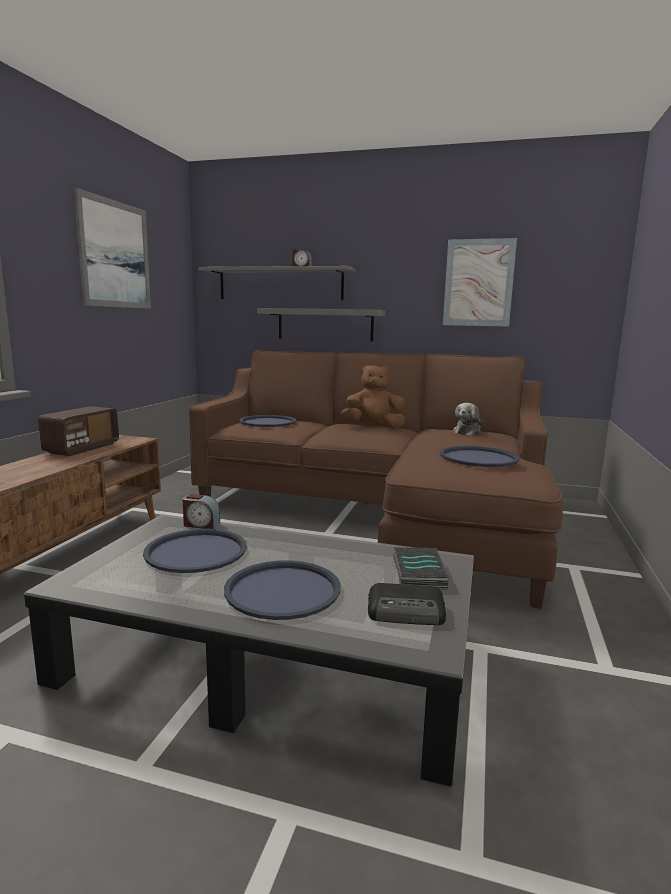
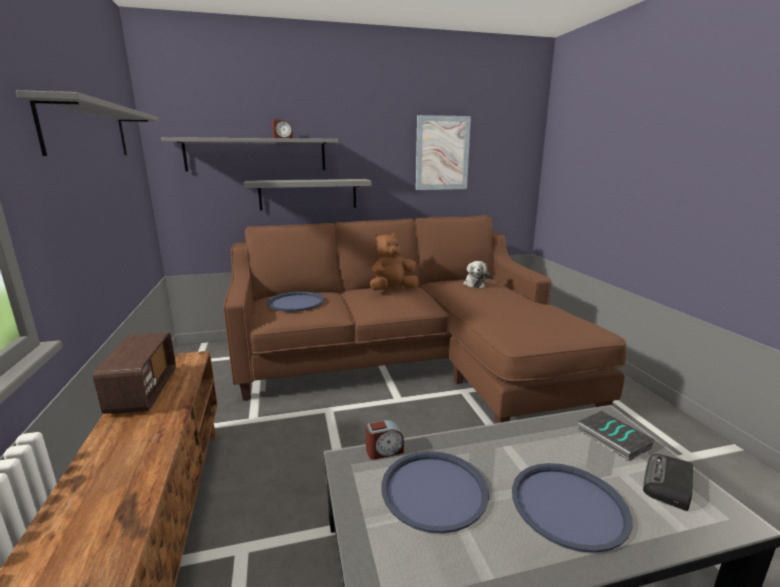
camera: 30 degrees left, 5 degrees up
(115, 254) = (88, 131): picture -> grey shelf
(407, 612) = (668, 485): radio -> radio turned 150 degrees clockwise
(478, 458) = (536, 313): blue tray -> none

